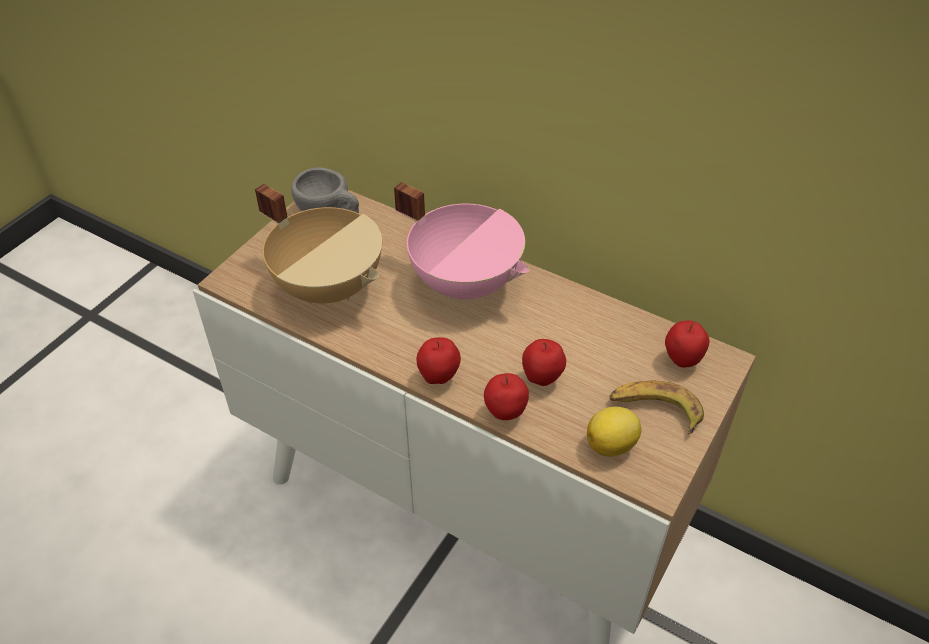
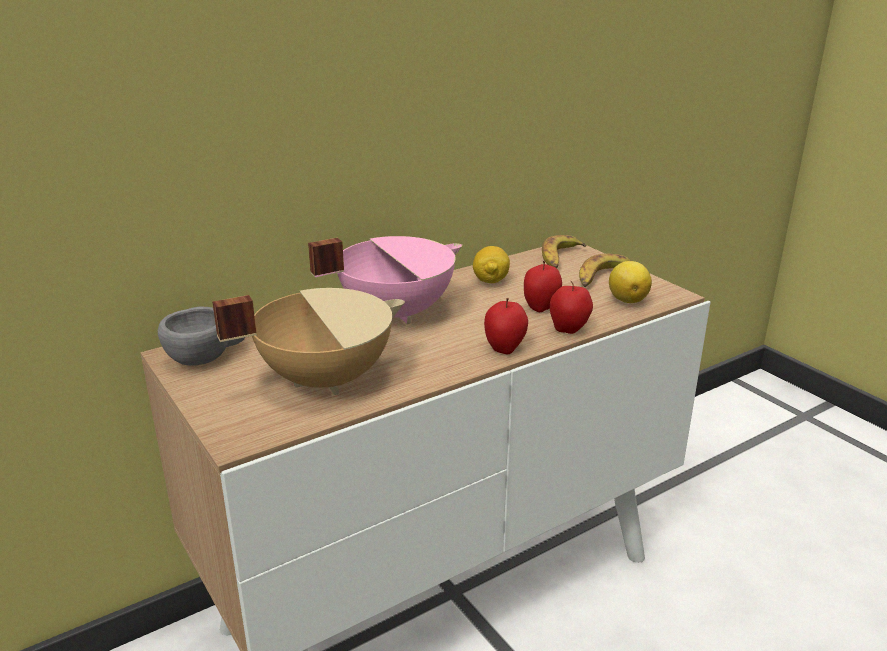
camera: 65 degrees left, 20 degrees down
(580, 323) = (490, 281): none -> lemon
(682, 360) = (560, 259): apple -> banana

